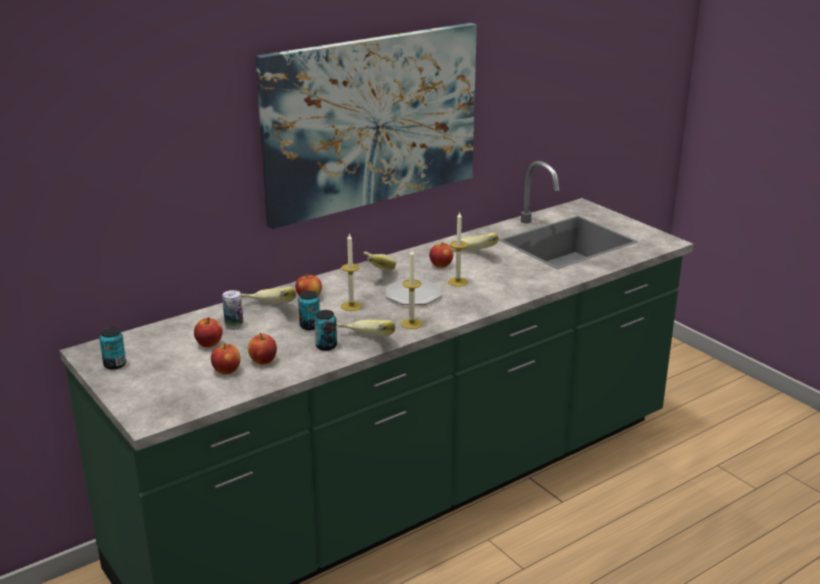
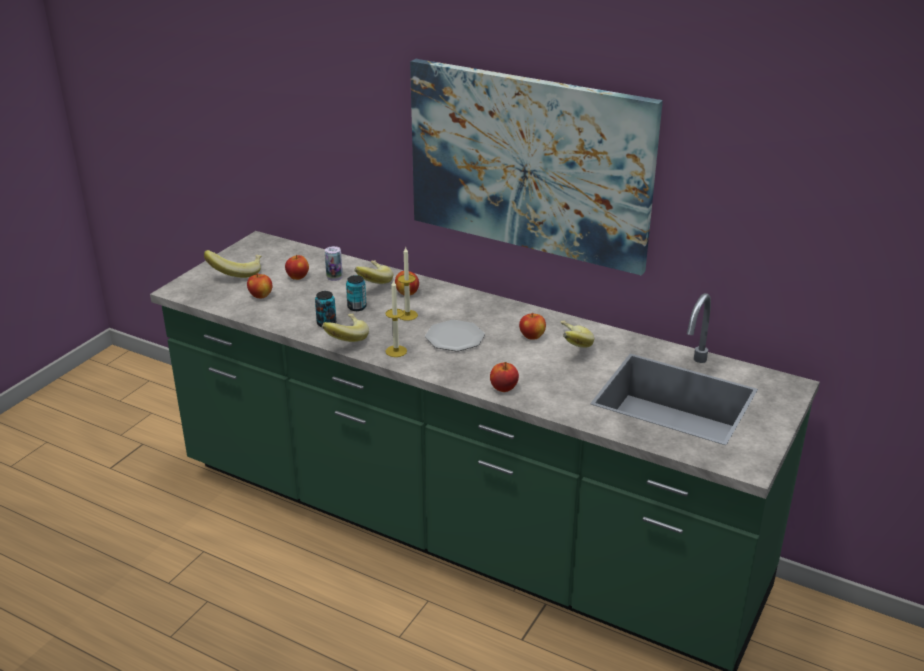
camera: 65 degrees right, 5 degrees up
(115, 364) = (245, 254): can -> none
(263, 361) = (284, 305): apple -> apple (503, 388)
(373, 272) = (484, 308): banana -> banana (236, 273)
(457, 282) = (503, 354): candle -> none

